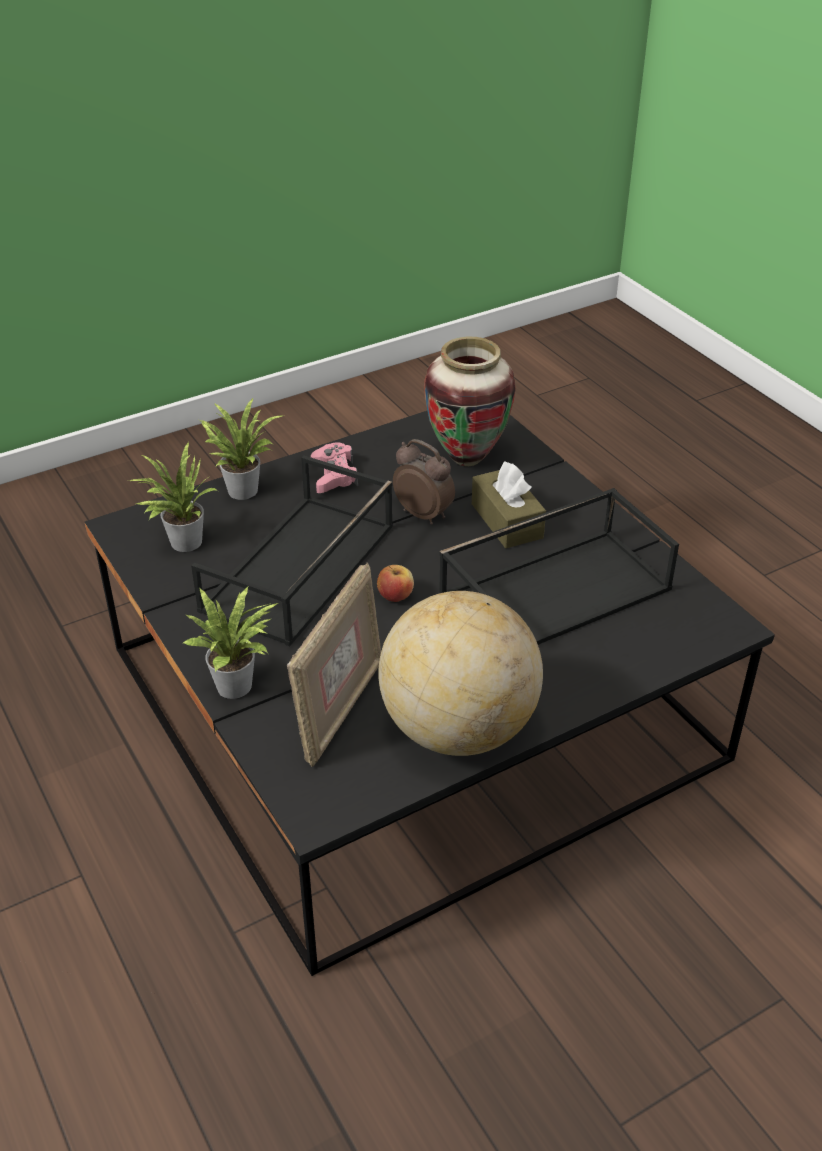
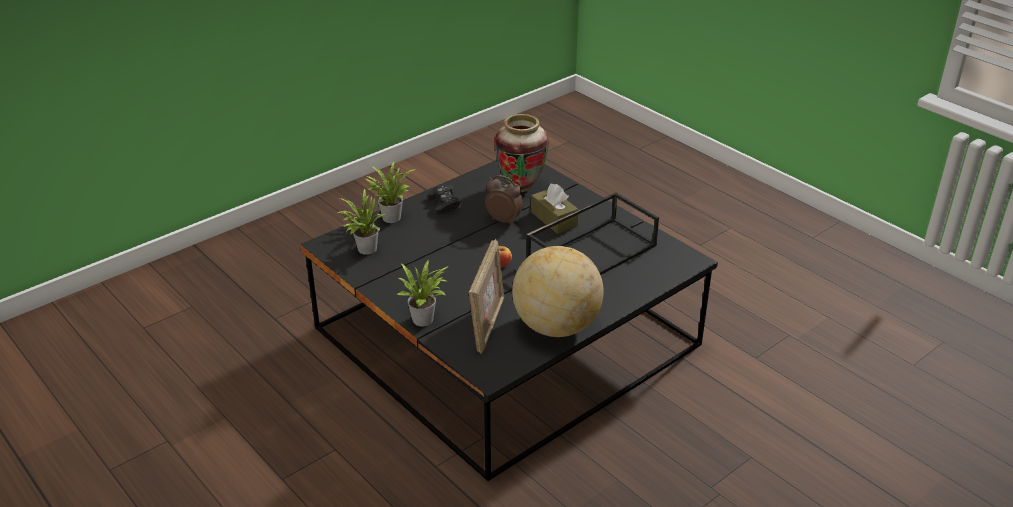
camera: 10 degrees left, 5 degrees down
(300, 569) = (440, 256): black tray -> none
(334, 475) = (444, 204): pink game controller -> black game controller

